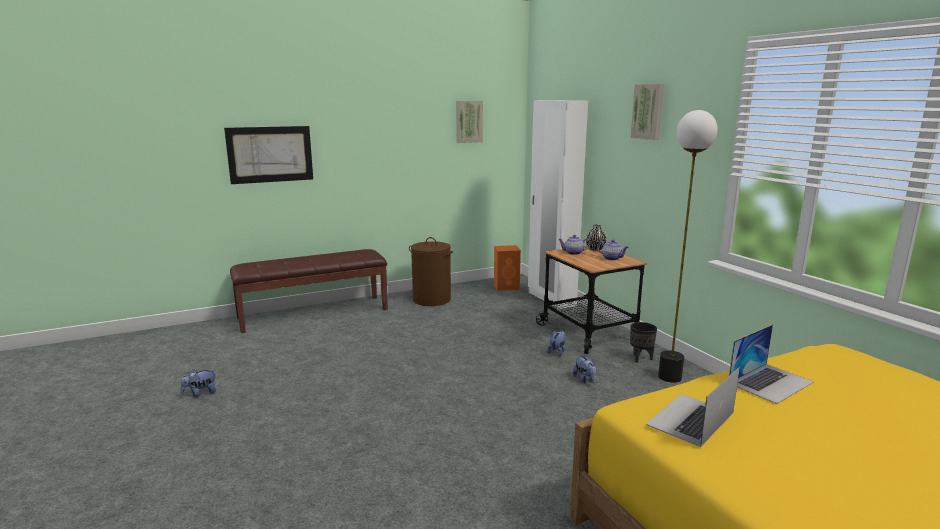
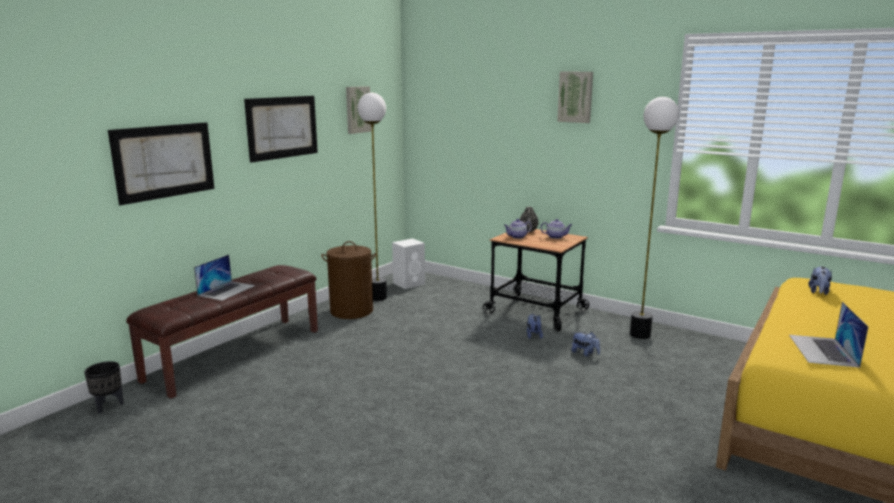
camera: 30 degrees left, 0 degrees up
(200, 393) = (222, 481): plush toy -> plush toy (818, 292)
(384, 133) = (282, 127): none -> picture
(465, 293) = (378, 297): none -> floor lamp
(507, 287) = (409, 283): orange speaker -> white speaker
(551, 299) = (465, 287): white wardrobe -> none
(640, 358) = (601, 324): black planter -> black planter (108, 405)
(770, 382) = (817, 312): laptop -> laptop (227, 290)

